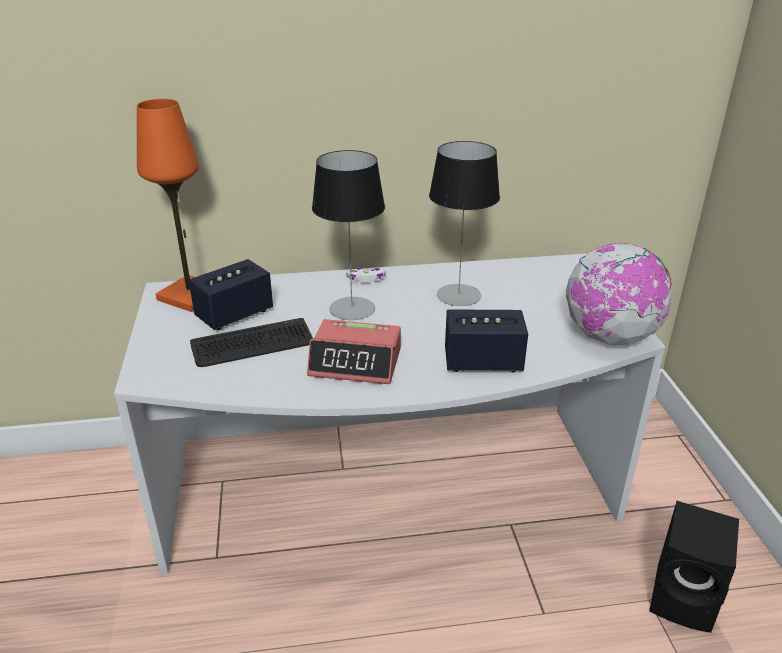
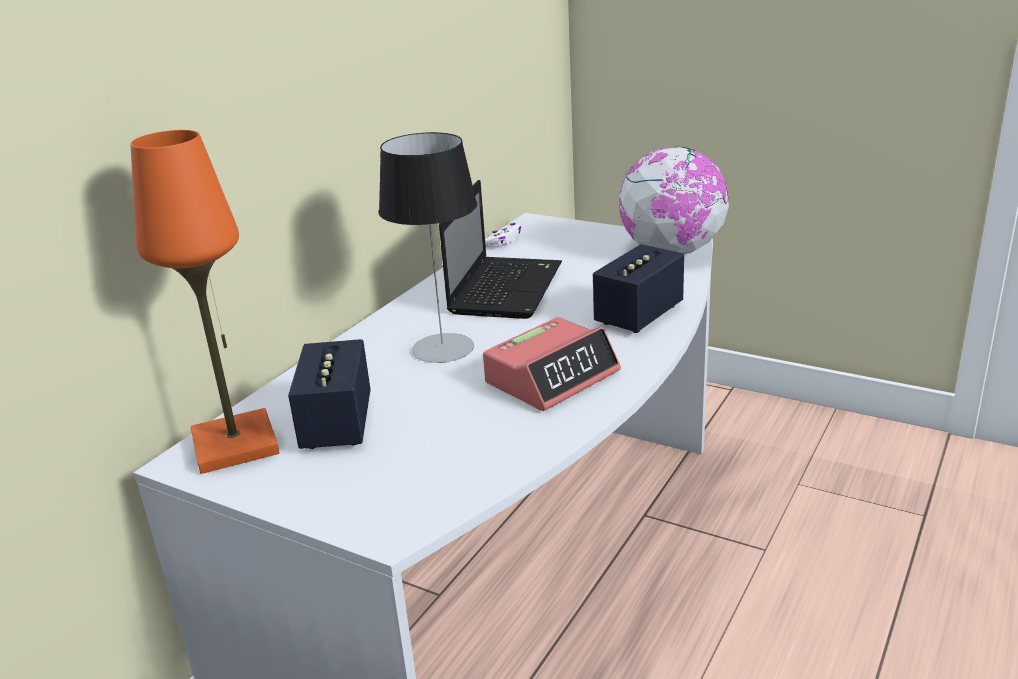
camera: 50 degrees left, 5 degrees down
(252, 344) = (425, 430): keyboard -> none
(366, 279) = (394, 322): white game controller -> white game controller (502, 242)
(458, 295) = (506, 288): table lamp -> laptop
(686, 599) = (813, 465): black speaker -> none

